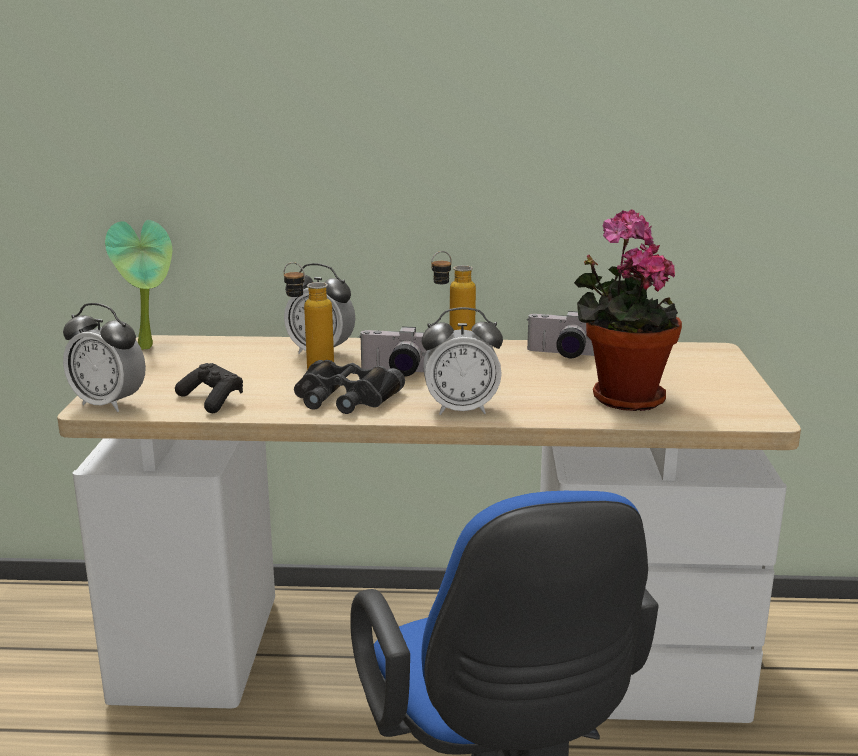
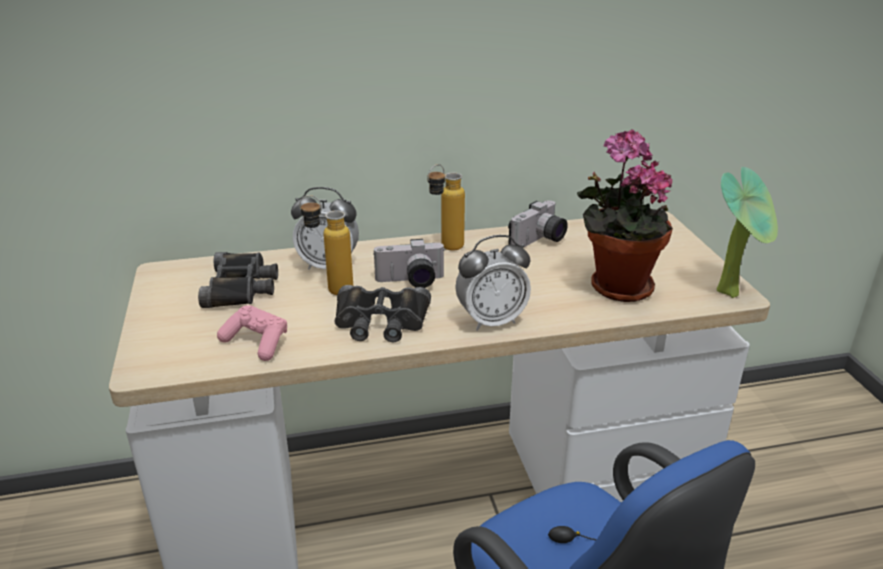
camera: 15 degrees left, 10 degrees up
(109, 404) = (156, 363): alarm clock -> none
(150, 346) = (158, 278): potted plant -> potted plant (732, 292)
(212, 400) = (257, 342): black game controller -> pink game controller
(224, 360) = (241, 287): none -> black binoculars
(562, 354) = (539, 241): camera -> camera turned 45 degrees counterclockwise

